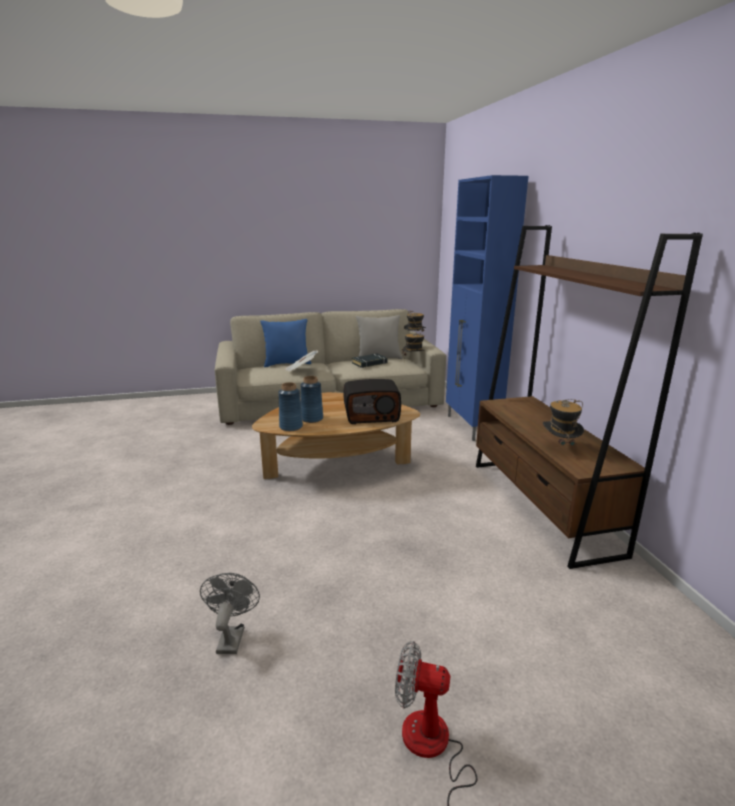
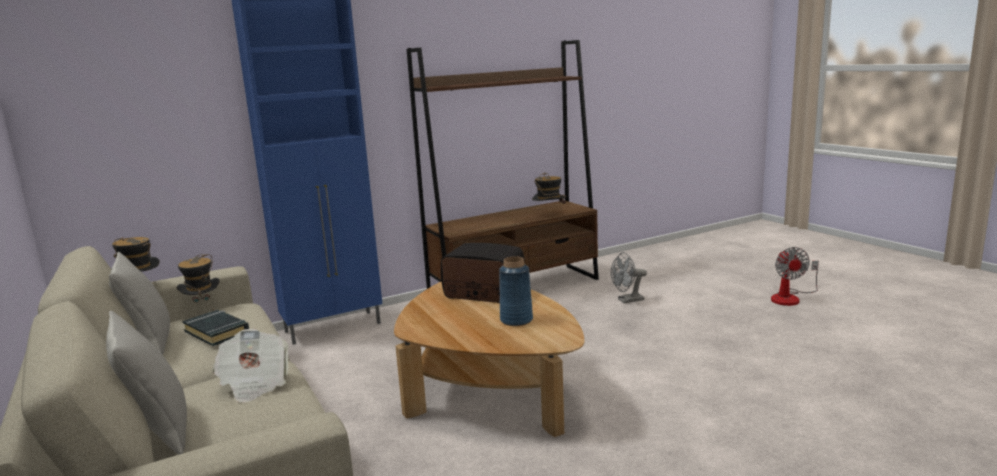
camera: 105 degrees left, 5 degrees down
(231, 636) = (815, 366): grey fan -> grey fan (627, 300)
(287, 364) = (158, 431): blue pillow -> grey pillow
(291, 427) = (554, 325): blue vase -> none
(371, 416) = (483, 293): radio -> radio turned 45 degrees counterclockwise

